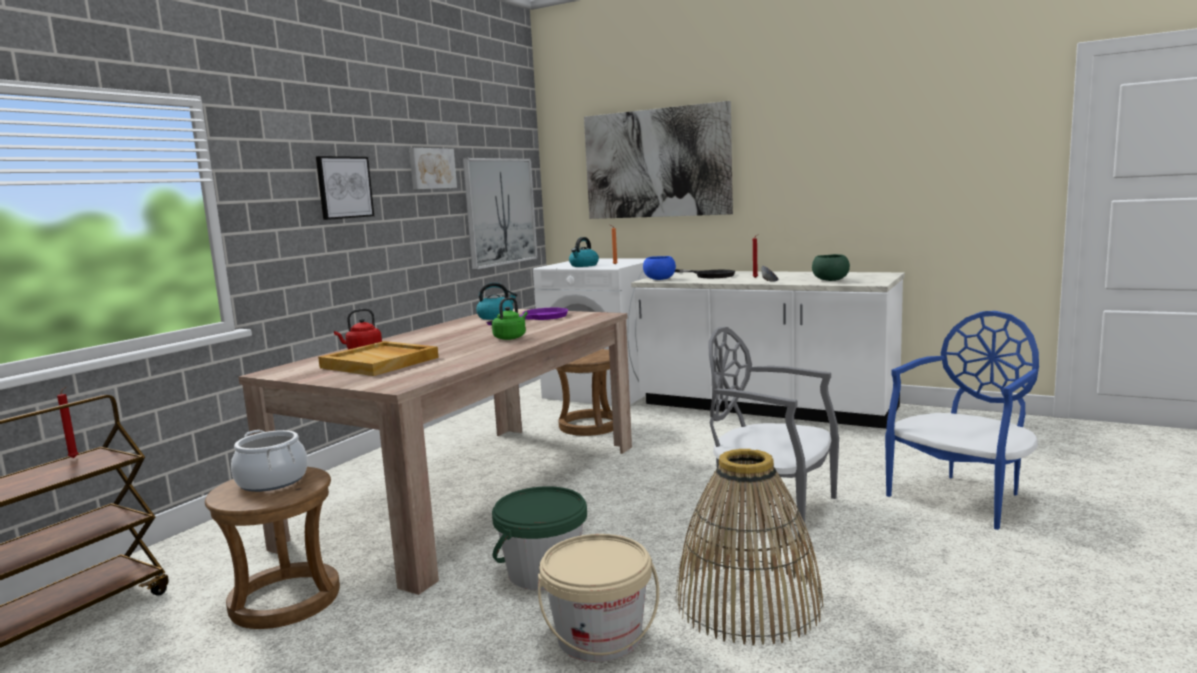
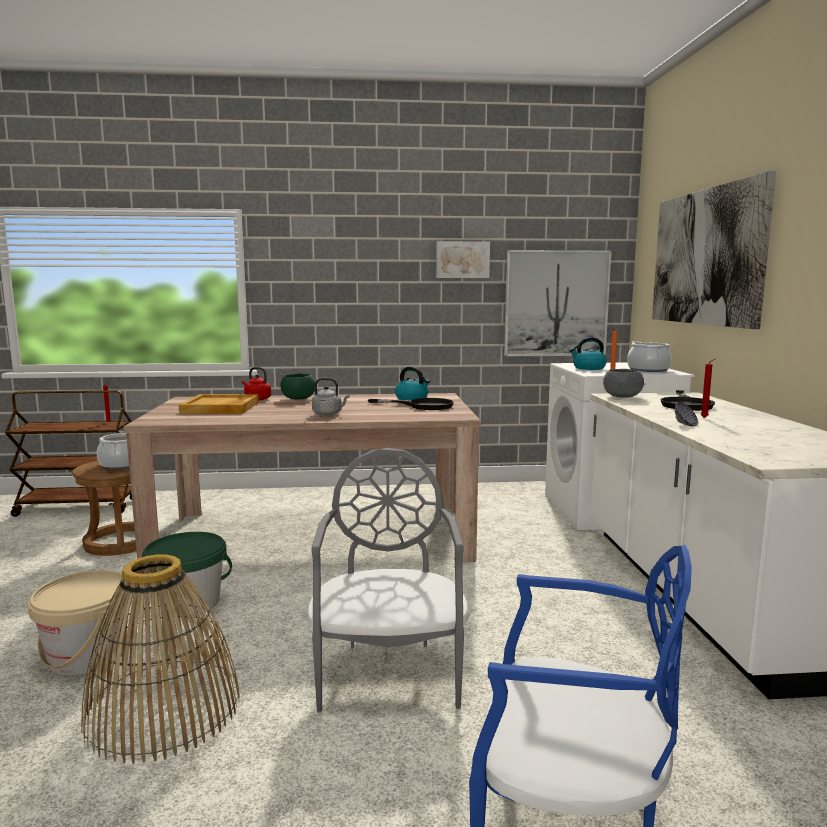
camera: 55 degrees right, 0 degrees up
(344, 187) = (358, 274): picture -> none
(511, 337) = (329, 414): green kettle -> grey kettle
(537, 317) = (422, 406): purple frying pan -> black frying pan
(590, 425) = (506, 531): brown stool -> none
(621, 260) = (648, 370): none -> cooking pot
(659, 279) = (622, 396): blue bowl -> grey bowl
(830, 280) = (751, 442): green bowl -> green bowl (298, 398)

